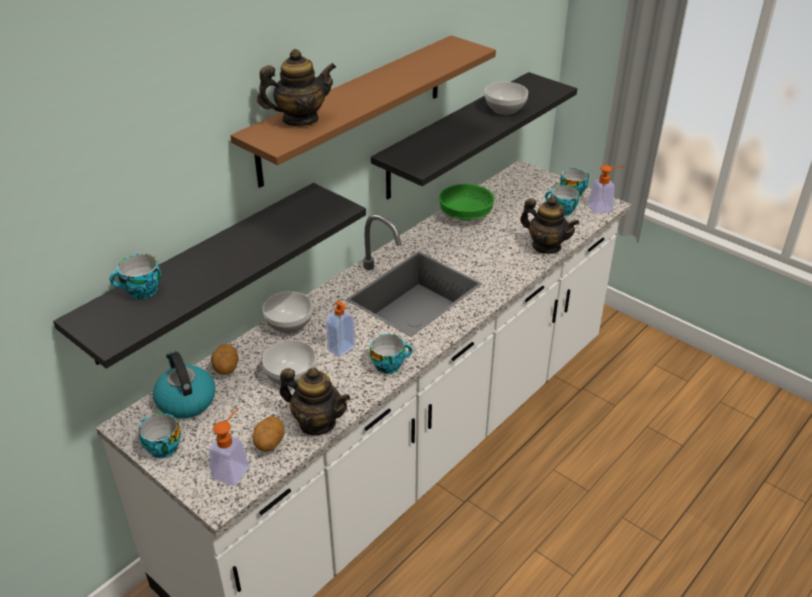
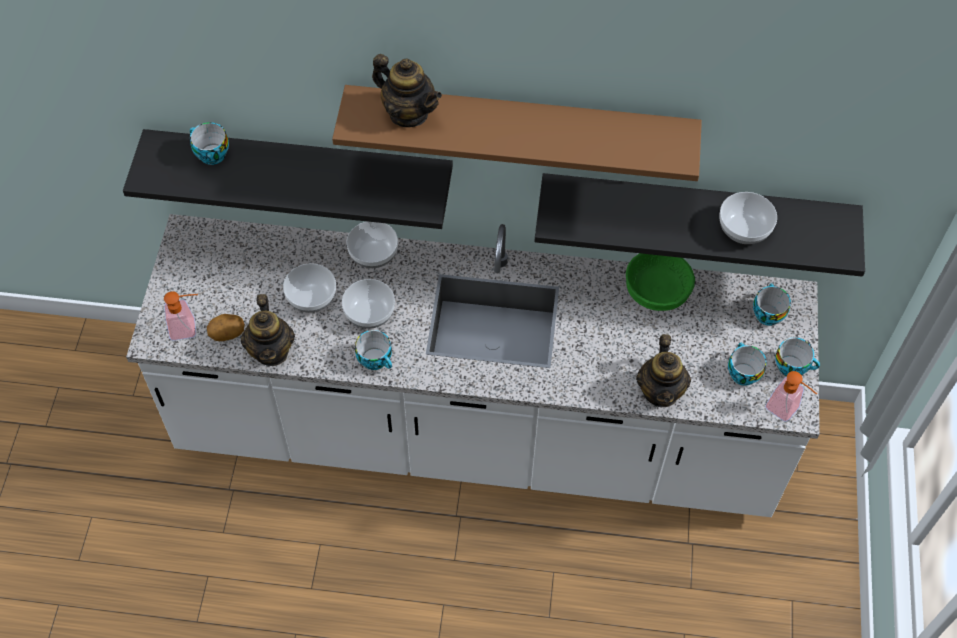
camera: 55 degrees right, 20 degrees up
(161, 447) = (177, 269): cup -> cup (766, 313)
(185, 400) = (234, 248): kettle -> none
(226, 369) = (286, 249): potato -> none
(342, 349) = (370, 313): soap dispenser -> bowl

